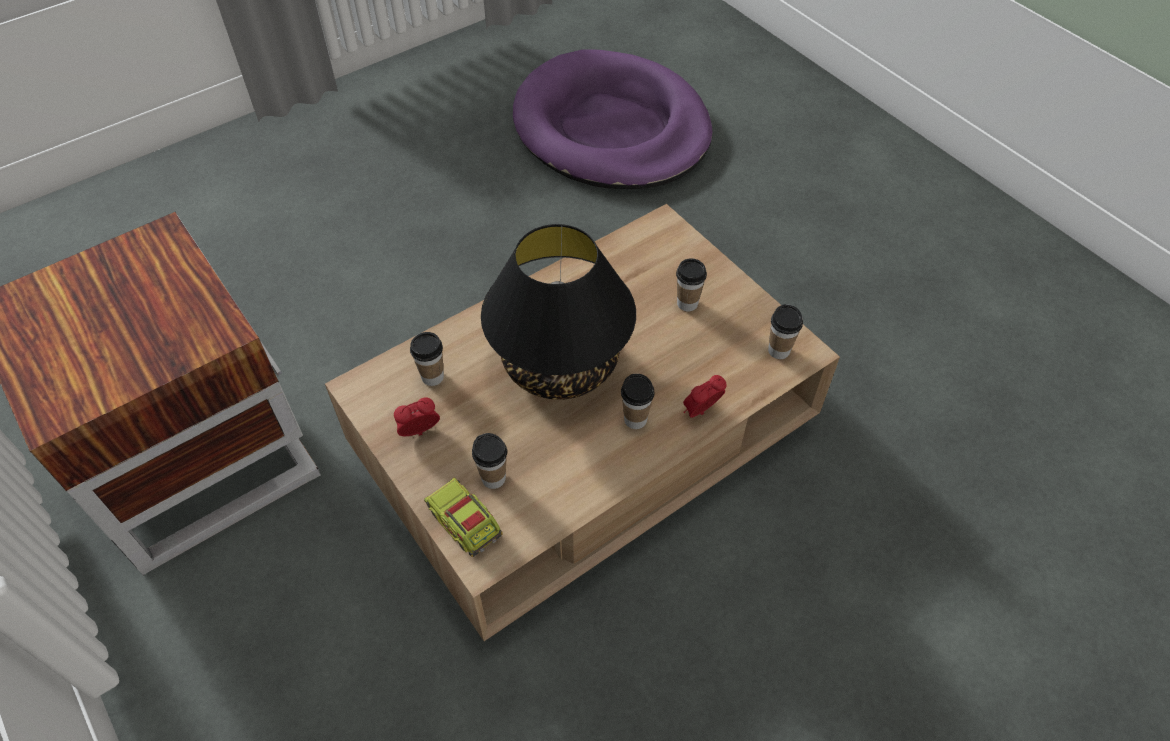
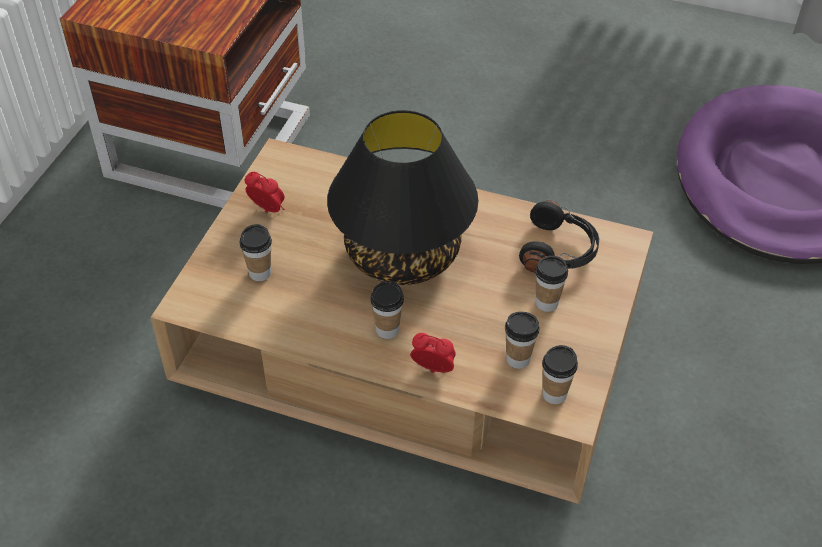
camera: 55 degrees right, 5 degrees down
(432, 377) = (323, 189): cup -> cup (518, 359)
(465, 523) = (208, 278): toy truck -> none
(640, 265) = (559, 251): none -> black headphones

